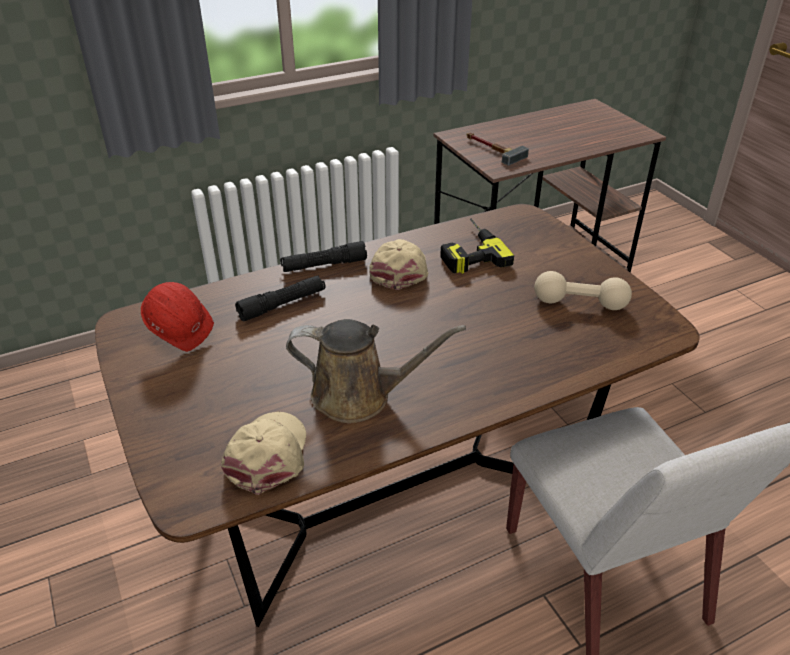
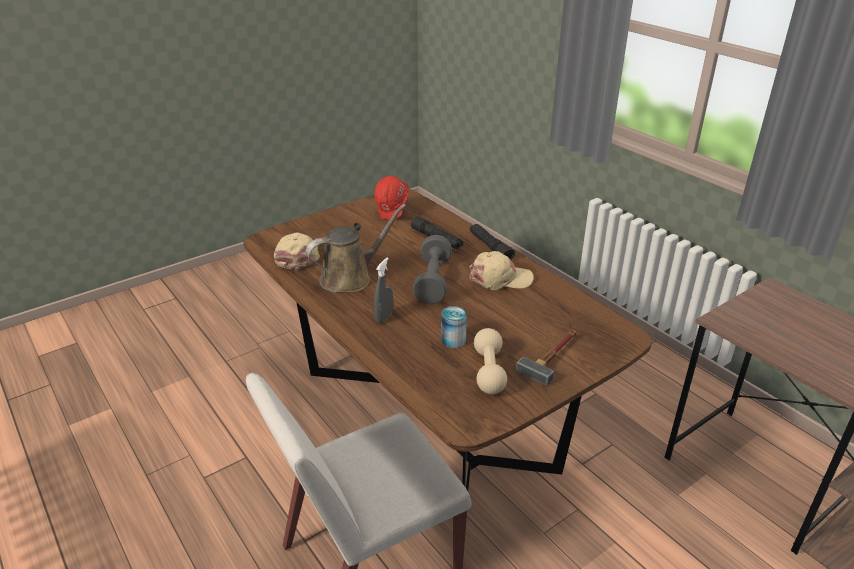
camera: 80 degrees right, 5 degrees down
(268, 455) = (298, 256): beige cap -> beige cap turned 90 degrees counterclockwise
(359, 396) = (350, 278): brown watering can -> brown watering can turned 120 degrees counterclockwise
(391, 320) = (433, 281): none -> grey dumbbell
(467, 370) = (384, 317): none -> grey spray bottle
(468, 251) = (544, 308): power drill -> none
(491, 149) = (763, 314): hammer -> hammer (553, 356)
(522, 320) = (453, 340): none -> can

